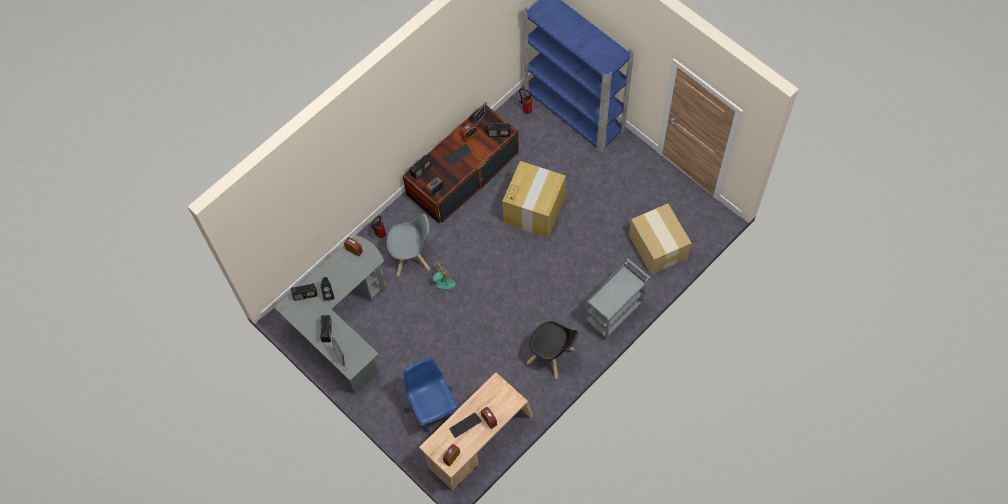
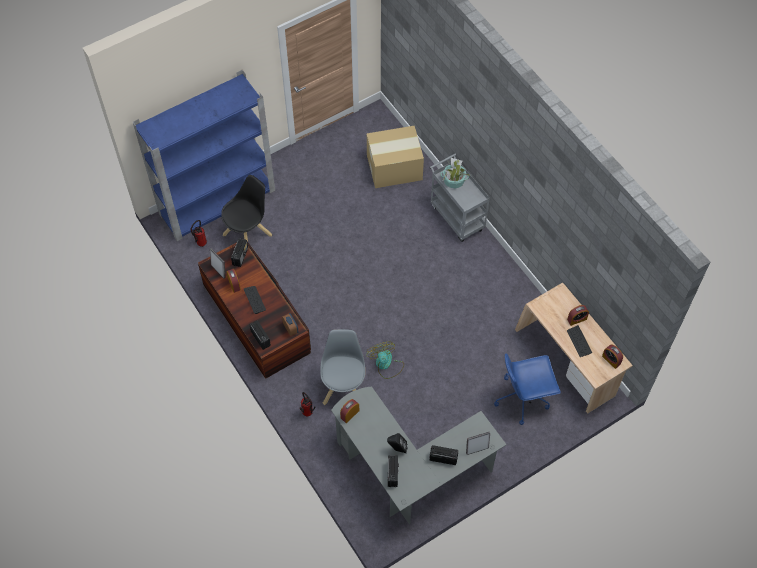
camera: 80 degrees left, 5 degrees down
(534, 210) = (322, 261): cardboard box -> none
(552, 357) = (489, 280): black chair -> black chair (248, 234)
(623, 285) = (453, 180): none -> potted plant

